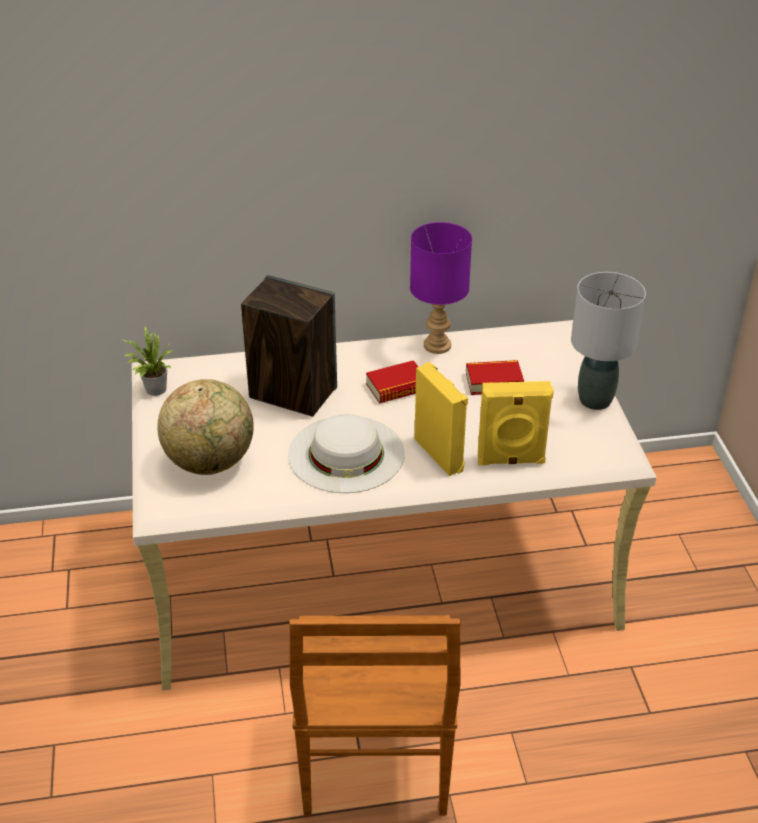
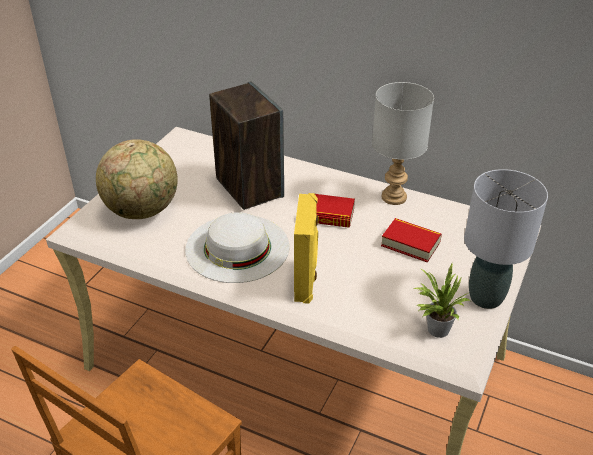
camera: 35 degrees right, 0 degrees up
(153, 390) = (163, 148): potted plant -> potted plant (435, 329)
(437, 345) = (394, 196): purple table lamp -> grey table lamp
(511, 461) = (357, 314): yellow speaker -> none

